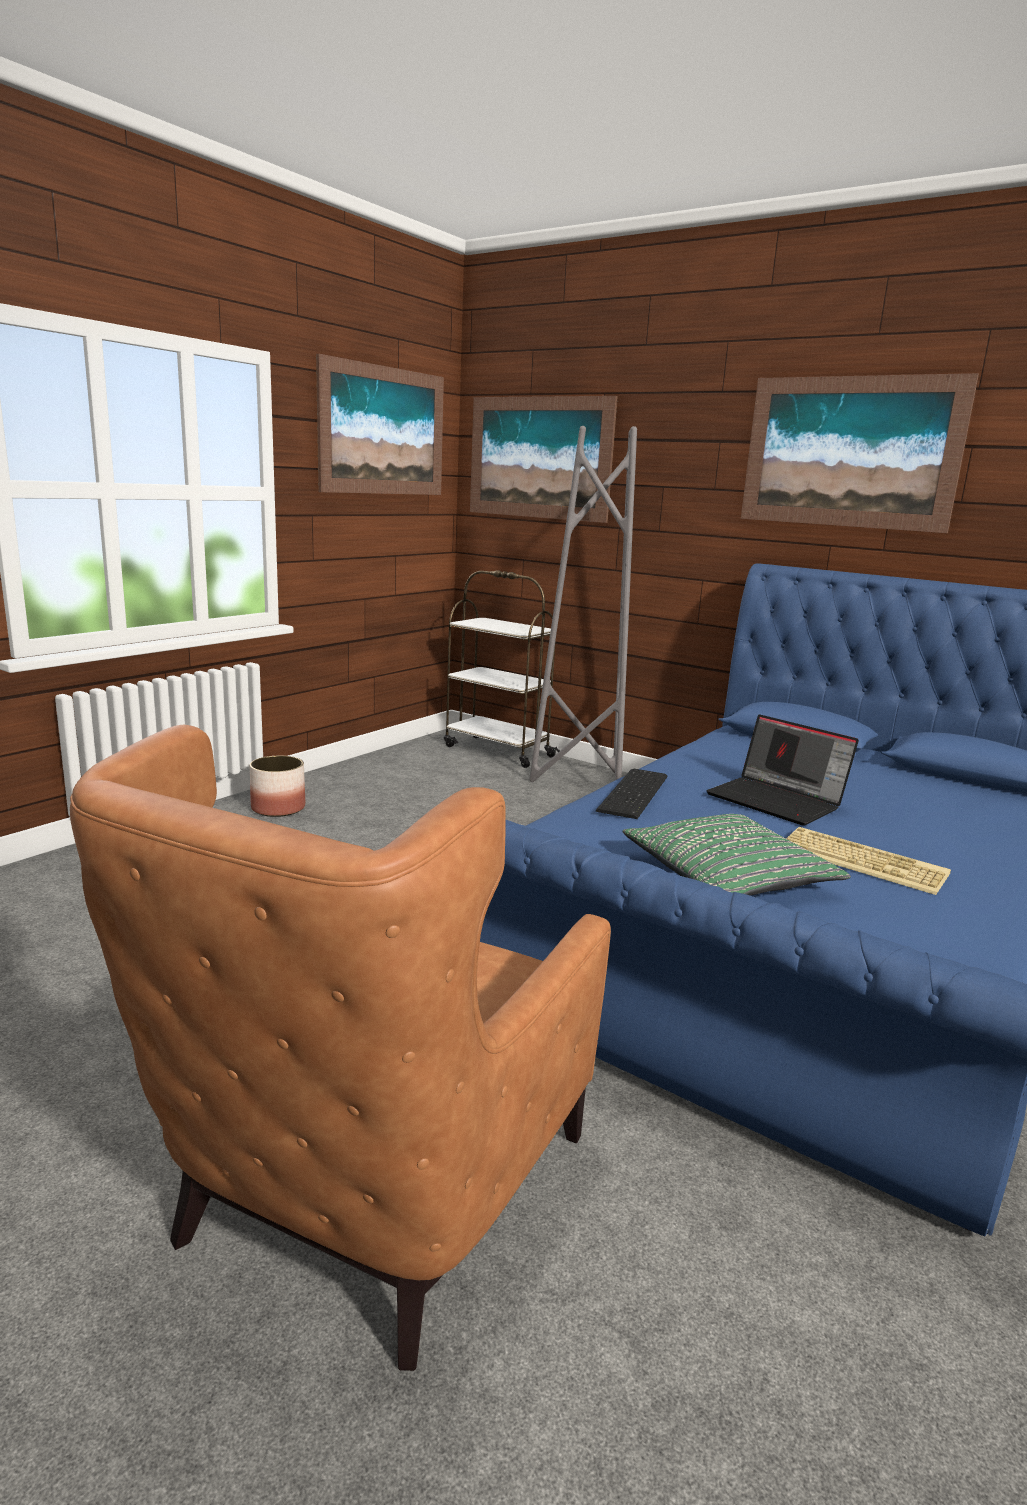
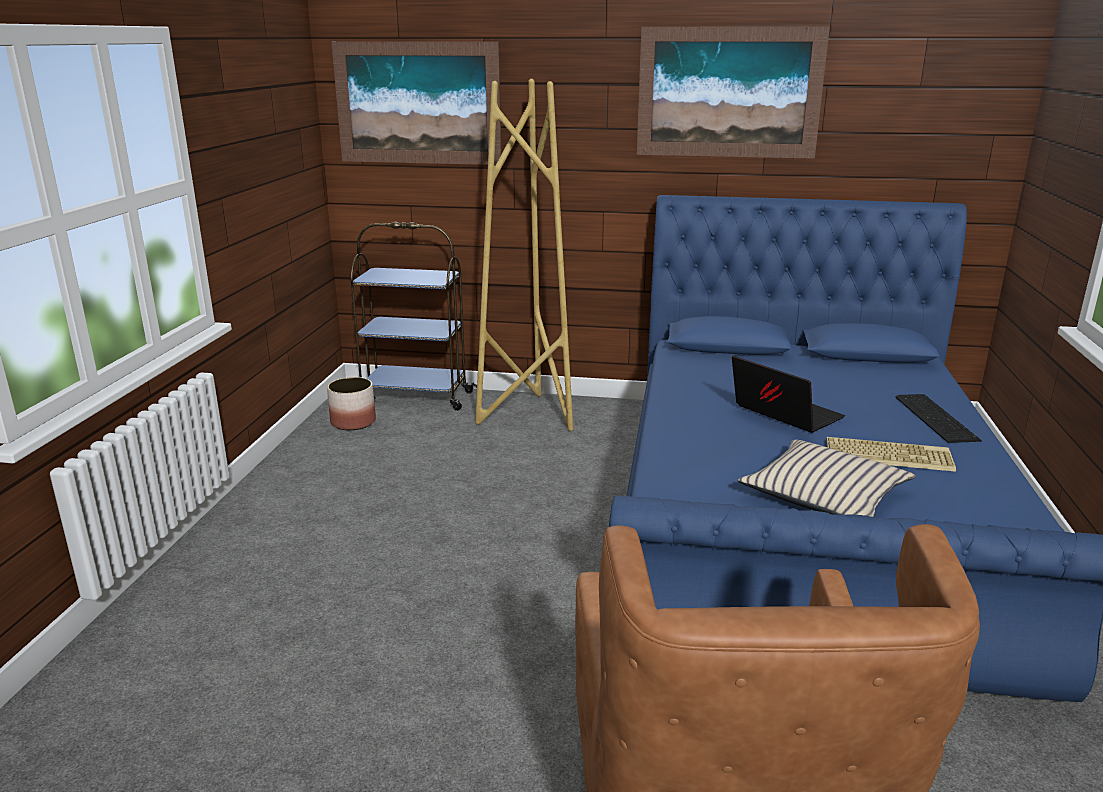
camera: 25 degrees left, 5 degrees up
(278, 808) = (268, 518): planter -> planter (352, 422)
(383, 431) = (263, 92): picture -> none
(497, 751) = (415, 397): white cart -> blue cart
(588, 786) = (529, 416): grey clothes rack -> yellow clothes rack
(636, 793) = (685, 435): keyboard -> keyboard (937, 417)
(728, 875) = (824, 495): green pillow -> beige pillow
(778, 801) = (783, 414): laptop -> laptop turned 150 degrees counterclockwise

